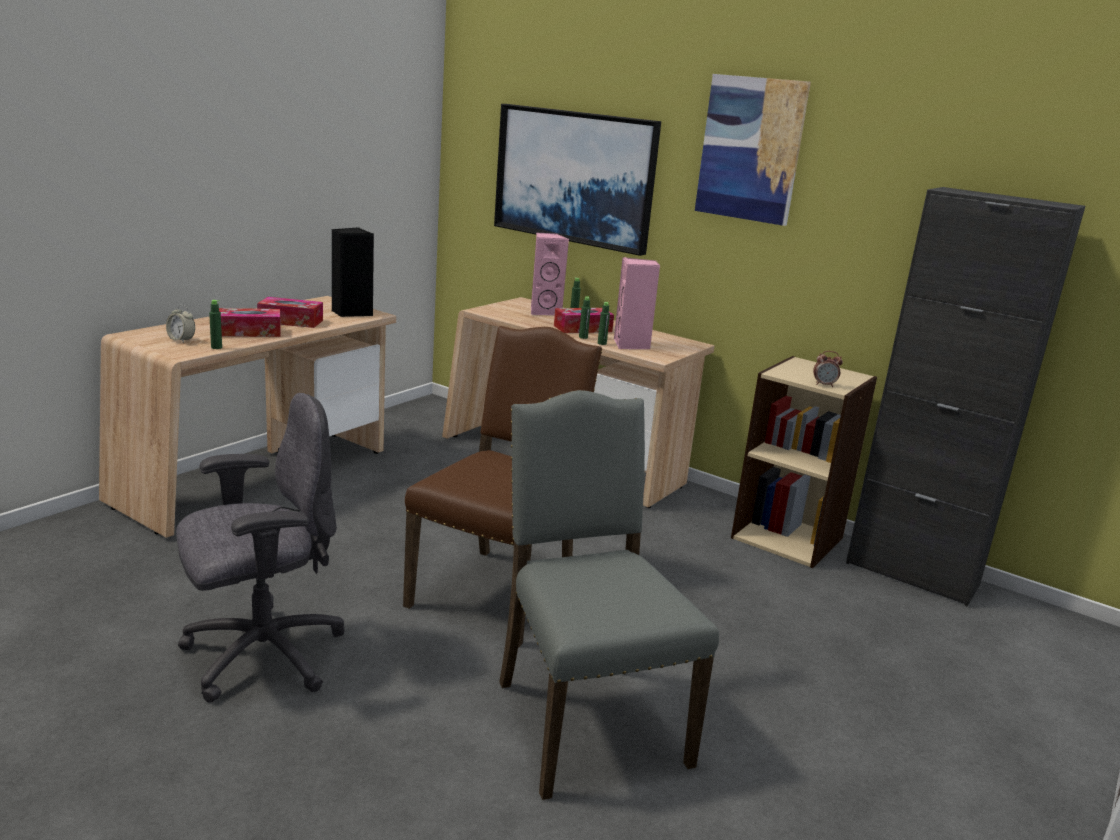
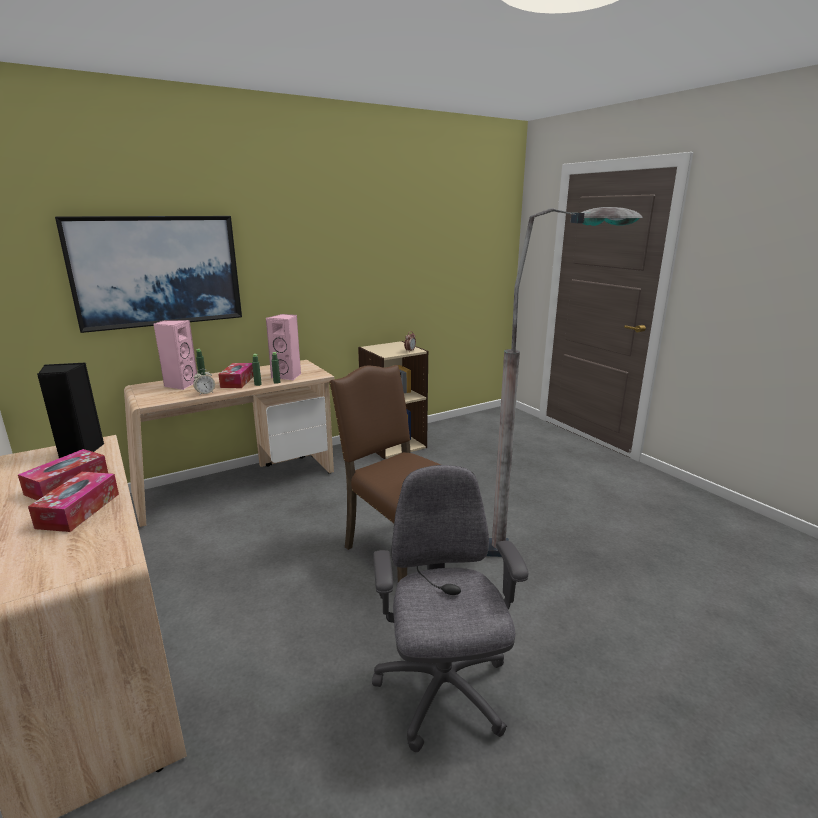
camera: 65 degrees left, 0 degrees up
(181, 340) = (57, 557): alarm clock -> alarm clock (205, 393)
(216, 347) = (117, 534): green bottle -> none
(584, 720) = (546, 552): grey chair -> grey floor lamp
(750, 149) = (300, 227): picture -> none
(912, 574) = (444, 428): black cabinet -> none

